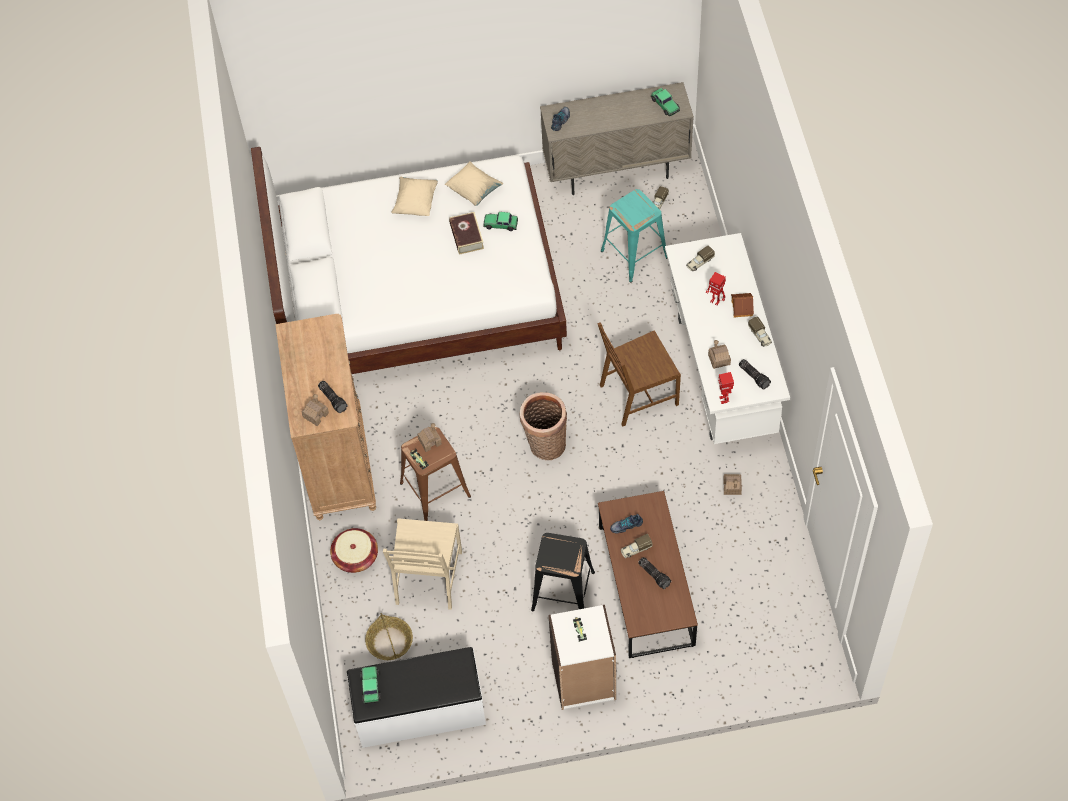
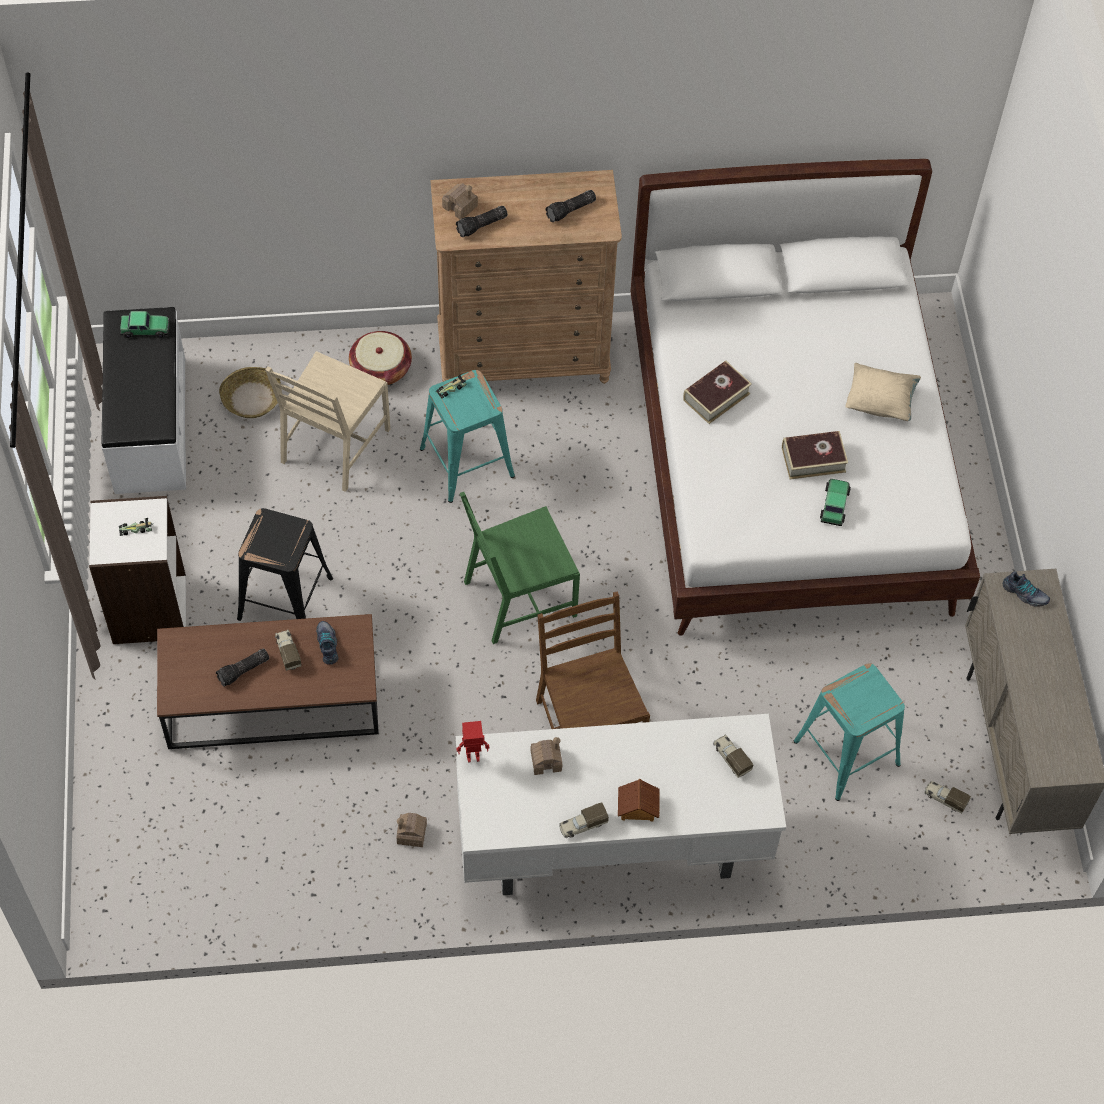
camera: 90 degrees right, 0 degrees up
(420, 293) = (716, 397): none -> book
(428, 578) = (334, 446): beige chair -> beige chair turned 75 degrees counterclockwise
(429, 441) = (479, 402): toy house -> none
(435, 490) = (466, 462): brown stool -> turquoise stool
(474, 191) = (899, 476): beige pillow -> none
(545, 444) = (519, 598): basket -> green chair
(665, 104) = (1056, 748): toy car -> none
(715, 301) = (655, 771): toy robot -> none
(754, 376) = (508, 806): flashlight -> flashlight (571, 211)

